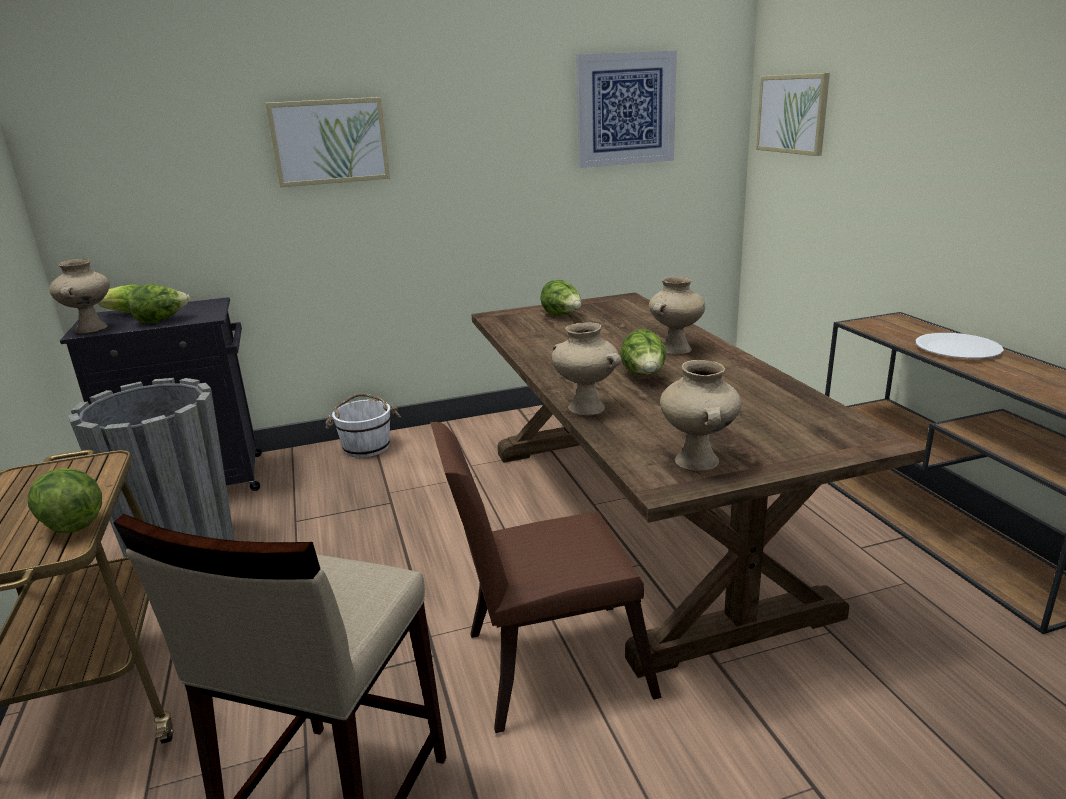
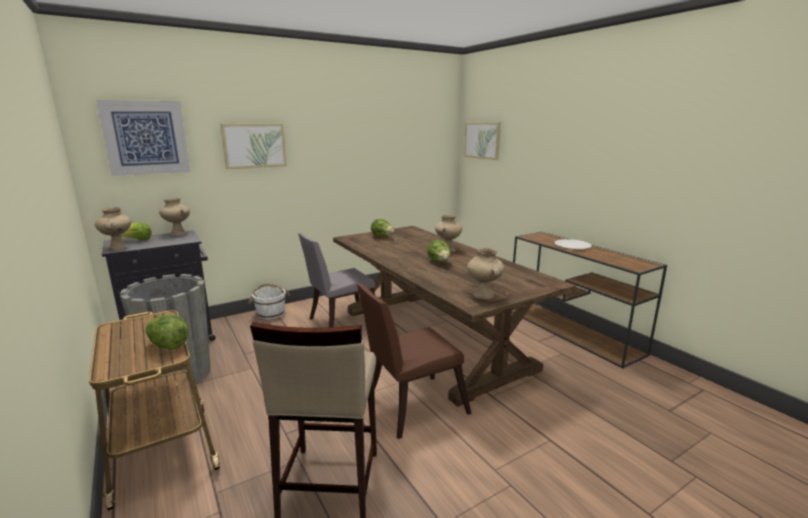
camera: 15 degrees left, 5 degrees down
(161, 321) = (161, 242): lettuce -> none
(478, 473) = (340, 322): none -> grey chair
(585, 408) = (419, 277): beige vase -> beige vase (177, 234)
(626, 109) = (403, 135): picture -> picture (146, 138)

